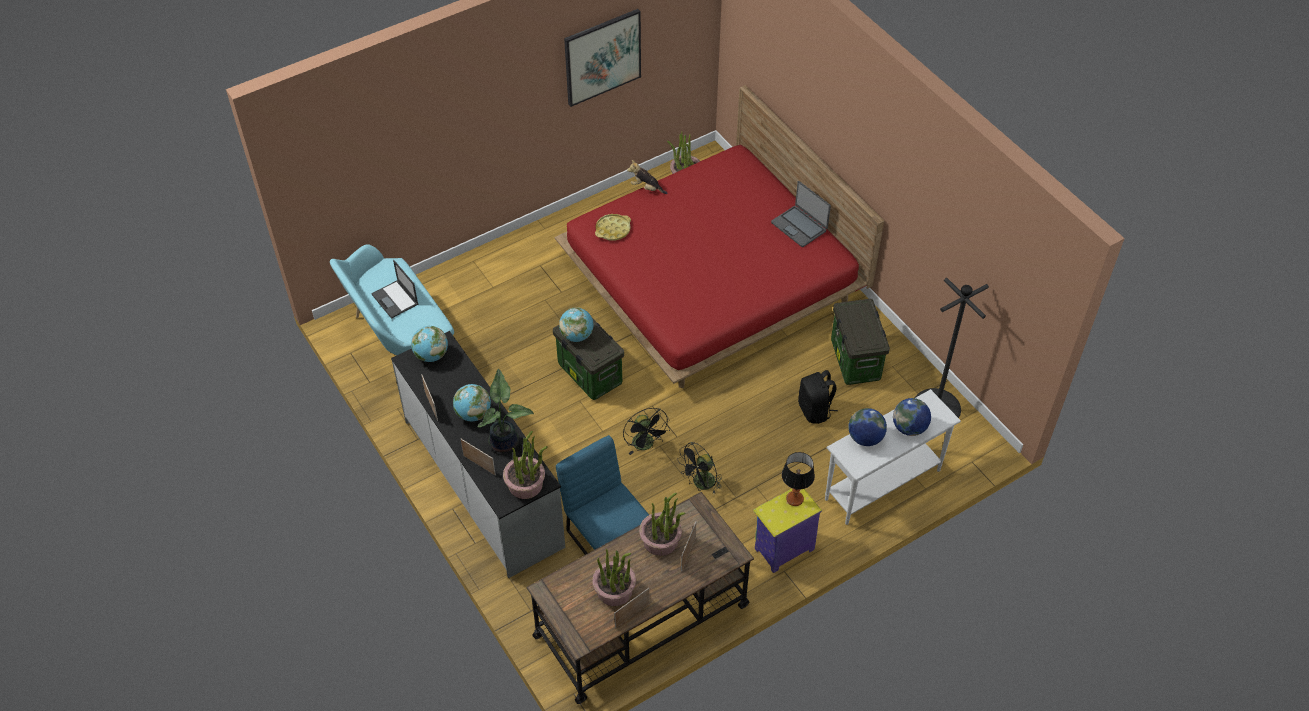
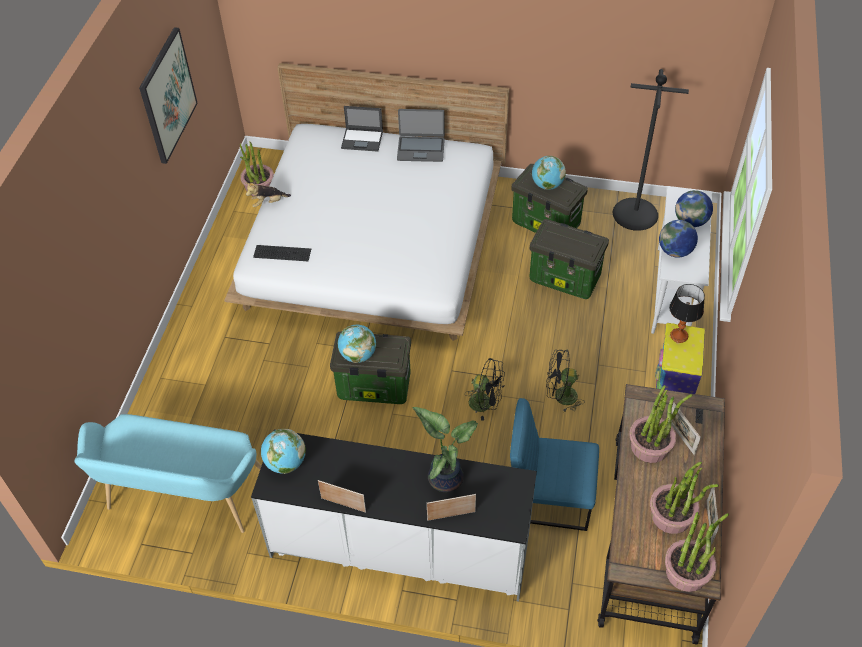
camera: 45 degrees left, 0 degrees up
(395, 299) = (163, 452): laptop -> laptop (362, 140)
(473, 414) = (388, 478): globe -> globe (547, 185)
(526, 484) = (509, 495): potted plant -> potted plant (687, 572)
(613, 230) = (283, 252): yellow tray -> keyboard
(700, 484) = (560, 396): black fan -> black fan turned 90 degrees clockwise
(710, 278) = (373, 245): red bed -> white bed
(815, 410) = (565, 279): black backpack -> storage box

